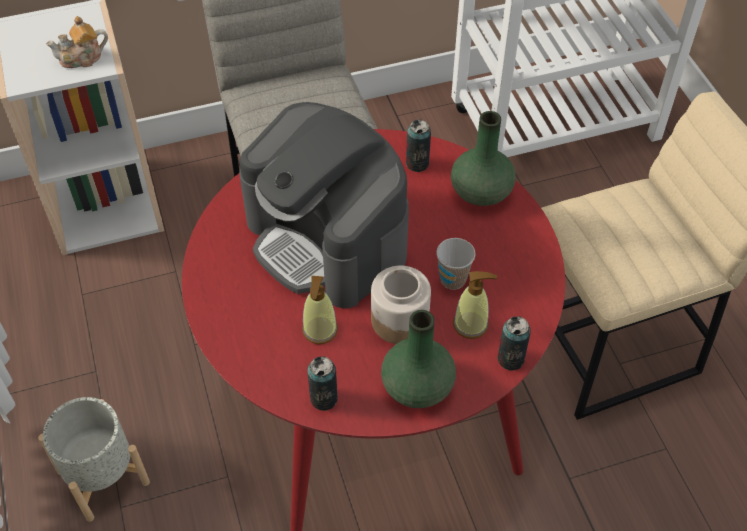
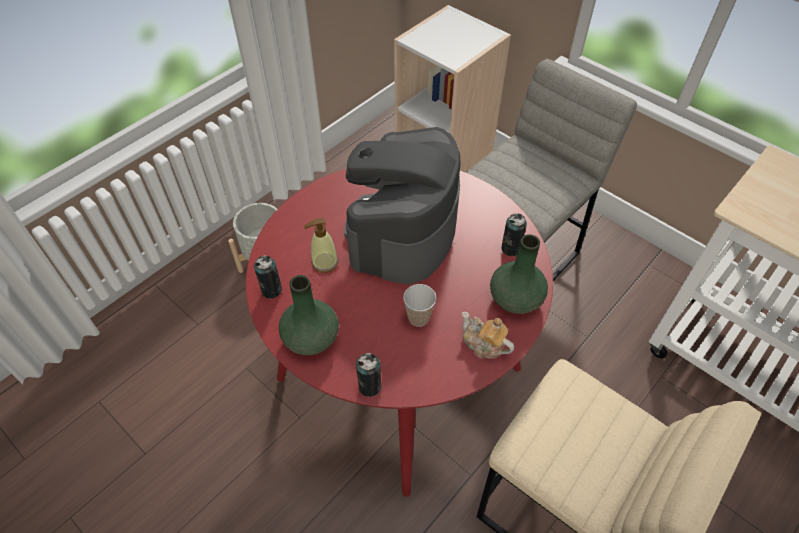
camera: 60 degrees right, 0 degrees up
(82, 58) = (453, 51): teapot -> teapot (483, 344)
(399, 320) = (361, 302): jar -> none
(471, 325) = (385, 347): soap dispenser -> none

